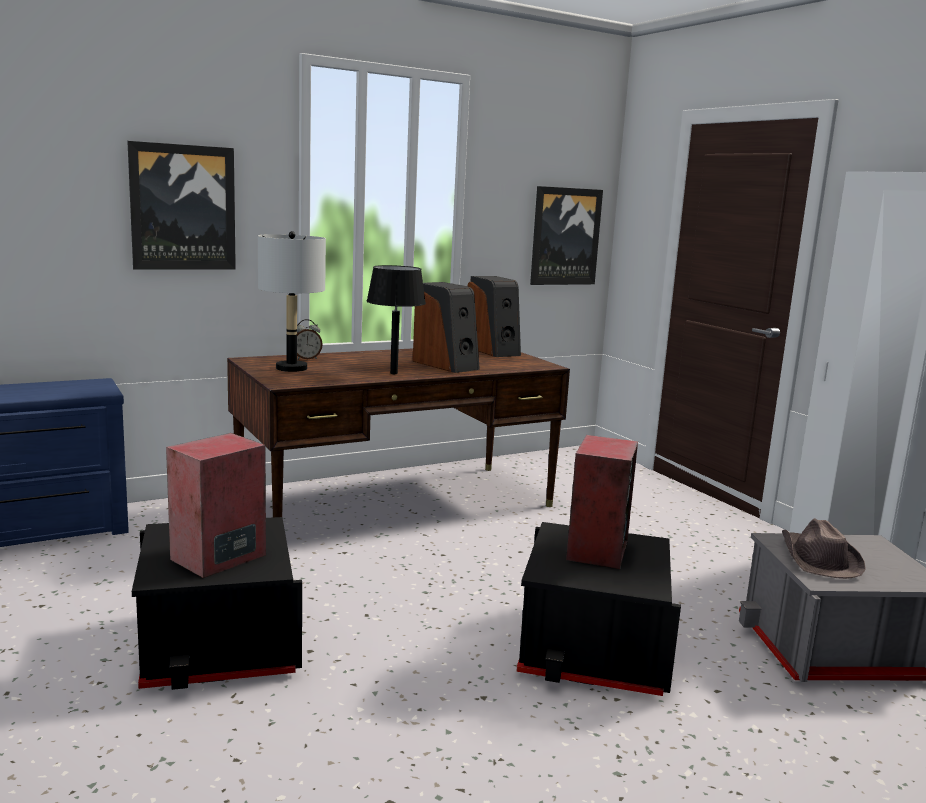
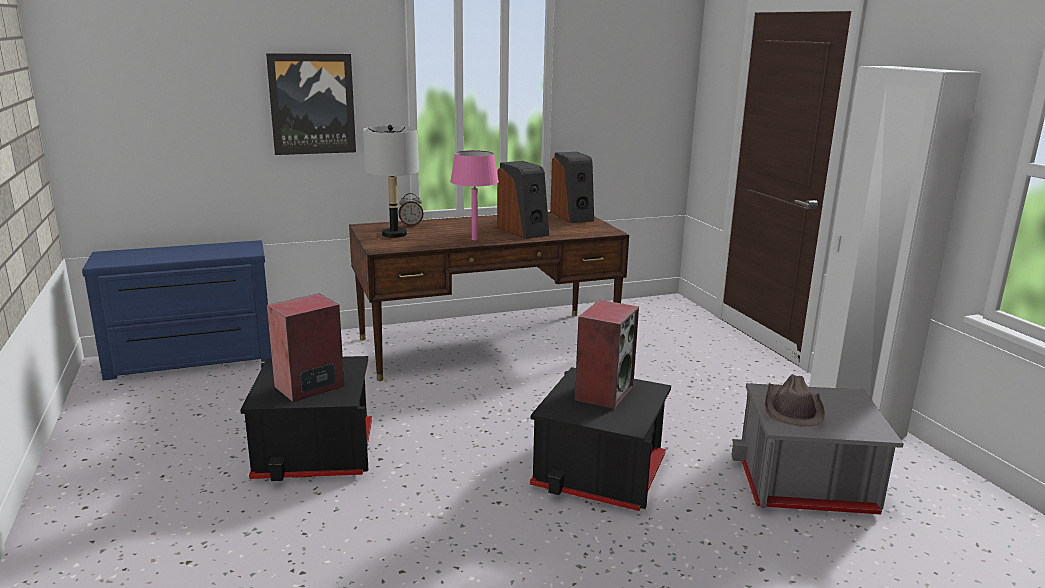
camera: 10 degrees right, 5 degrees up
(393, 373) = (474, 239): black table lamp -> pink table lamp
(565, 236) = (647, 113): picture -> none

